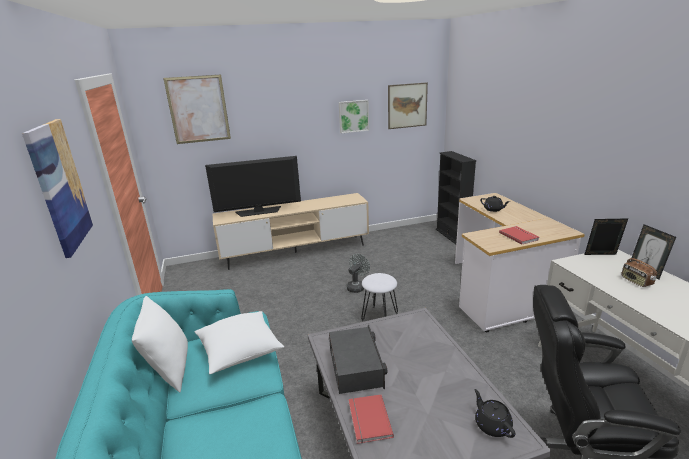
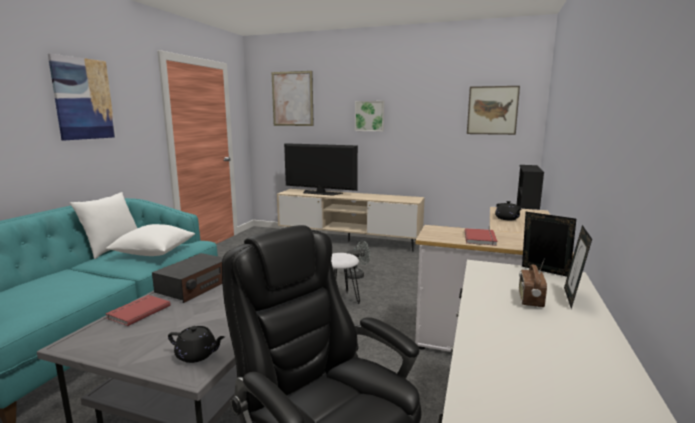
camera: 35 degrees right, 10 degrees down
(353, 116) = (428, 116): picture -> picture (369, 116)
(492, 425) = (197, 355): black teapot -> black teapot turned 90 degrees clockwise

